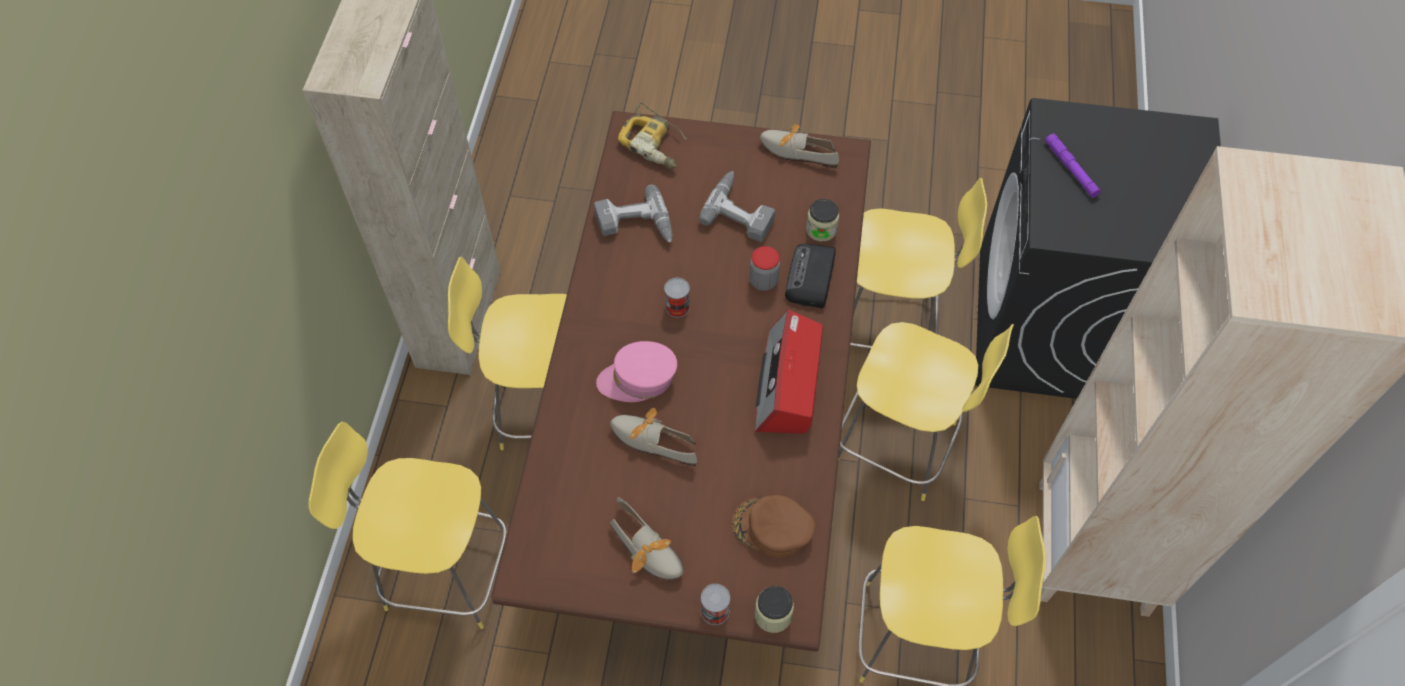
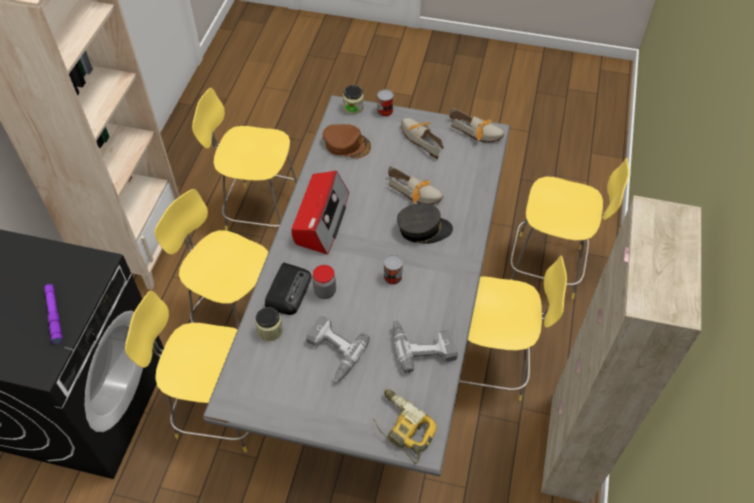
camera: 175 degrees left, 5 degrees down
(638, 379) = (423, 229): pink cap -> grey cap
(704, 445) = (375, 331): brown dining table -> grey dining table
(794, 151) = (275, 409): shoe -> shoe (478, 133)

